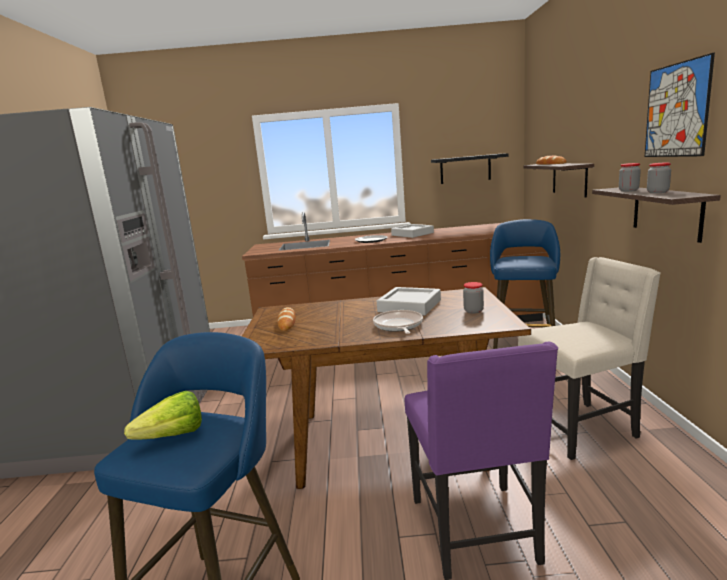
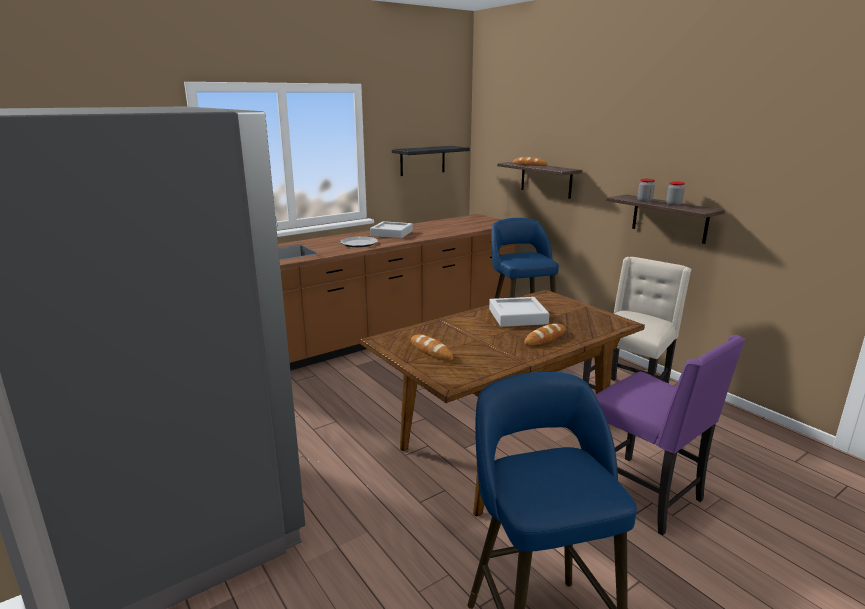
camera: 35 degrees left, 5 degrees up
(167, 438) = (550, 482): lettuce -> none
(398, 326) = (545, 338): frying pan -> bread
(473, 311) = (578, 314): jar -> none
(676, 110) = (682, 140): picture -> none

